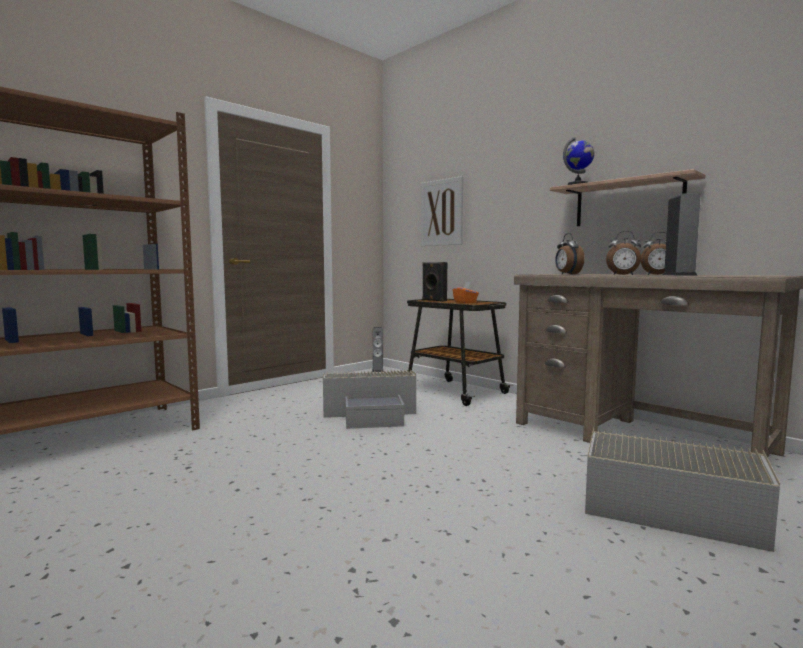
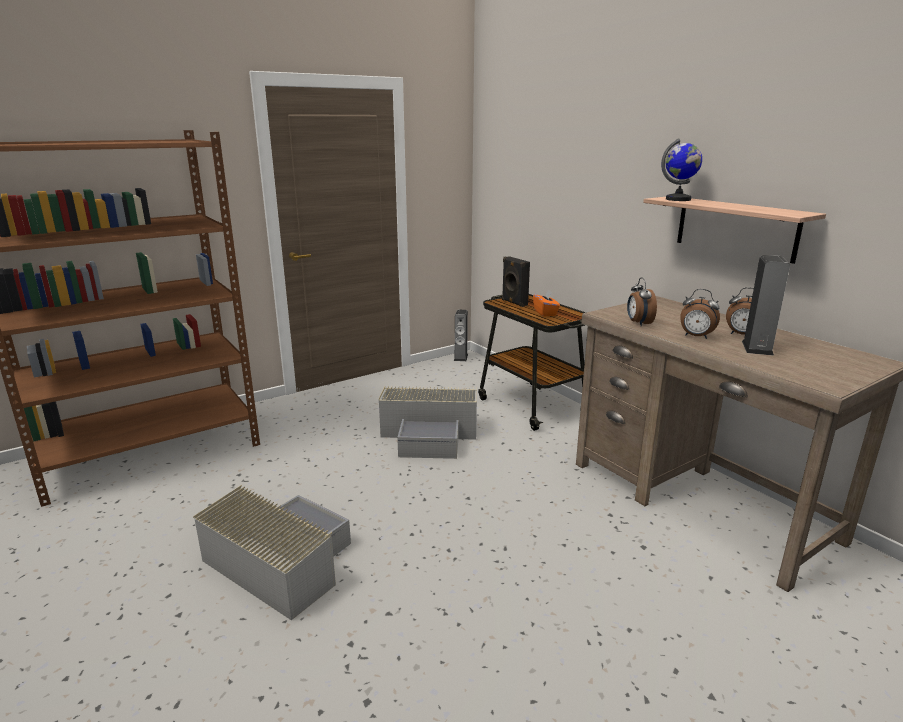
camera: 10 degrees right, 15 degrees up
(441, 213) = (534, 189): picture -> none
(665, 506) = (667, 605): grey storage box -> grey storage box (279, 562)

